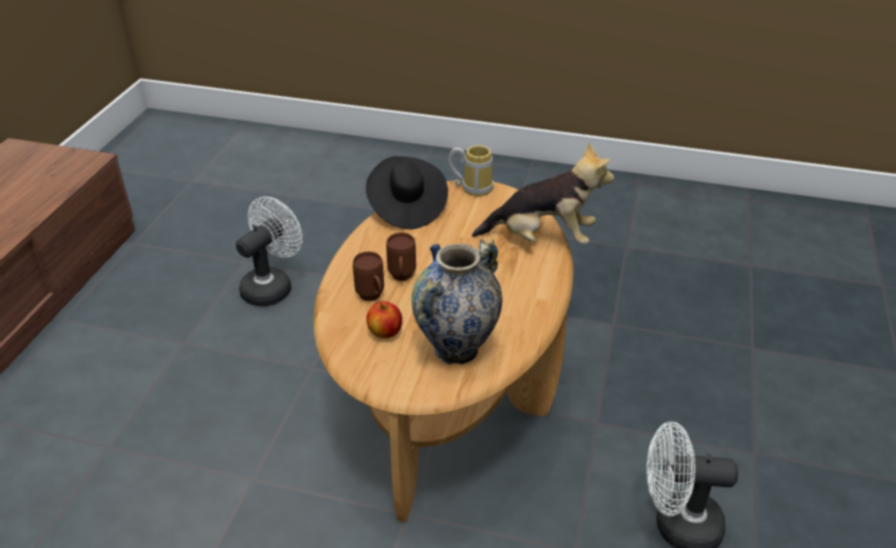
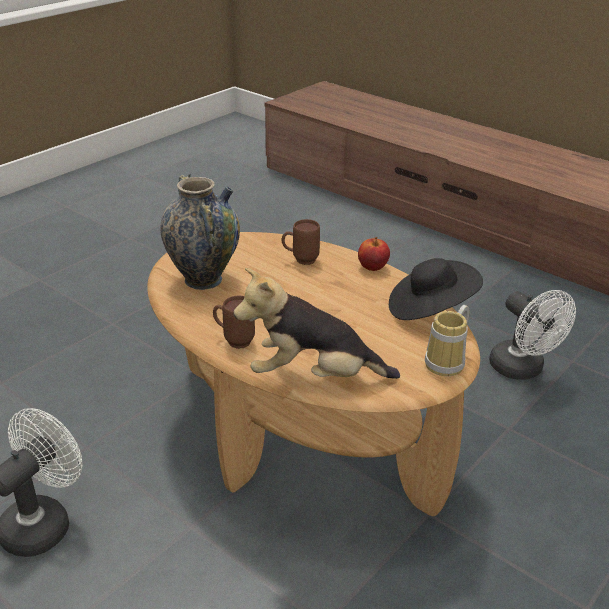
camera: 115 degrees right, 5 degrees down
(385, 332) = (253, 256): apple -> apple (372, 267)
(401, 278) = (315, 279): brown mug -> brown mug (233, 340)
(542, 239) = (313, 376): plush toy -> plush toy turned 60 degrees clockwise

